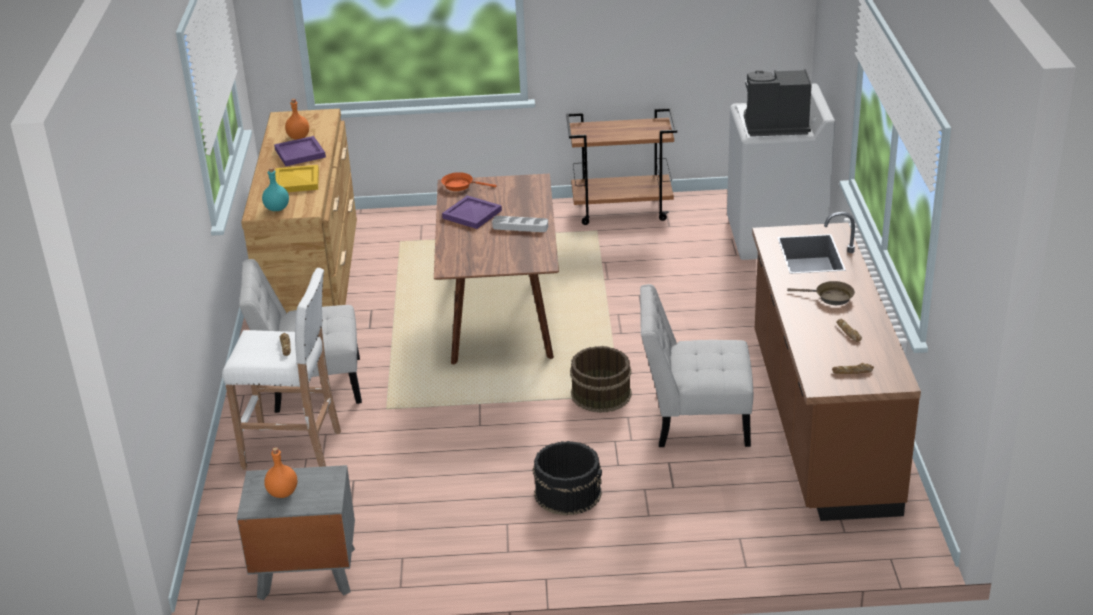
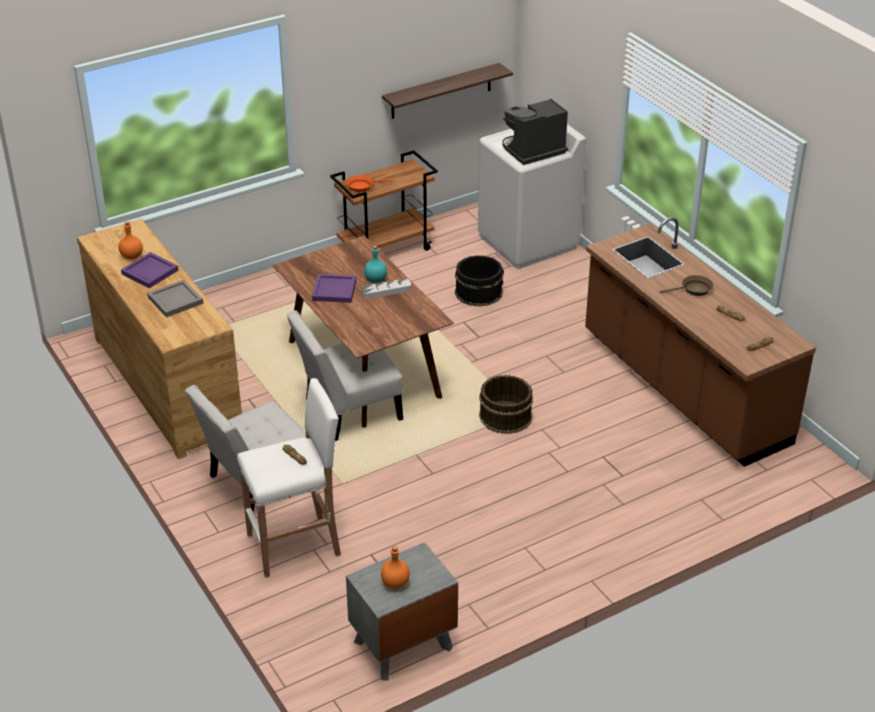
camera: 30 degrees left, 5 degrees up
(277, 209) = (184, 331): turquoise bottle -> turquoise bottle (376, 280)
(297, 181) = (175, 300): yellow tray -> grey tray
(460, 185) = (298, 265): orange frying pan -> orange frying pan (362, 186)
(568, 493) = (549, 506): black bucket -> black bucket (478, 292)
(694, 420) = (593, 416): white chair -> white chair (348, 411)
(711, 48) = (441, 91): none -> shelf

